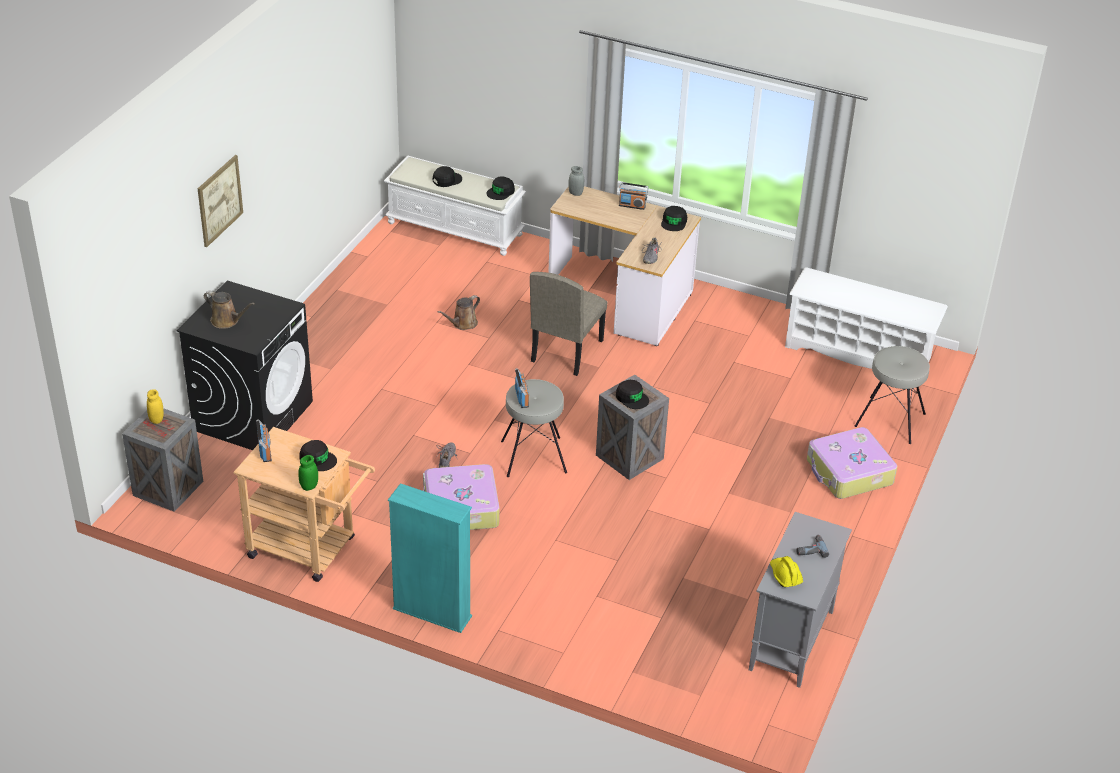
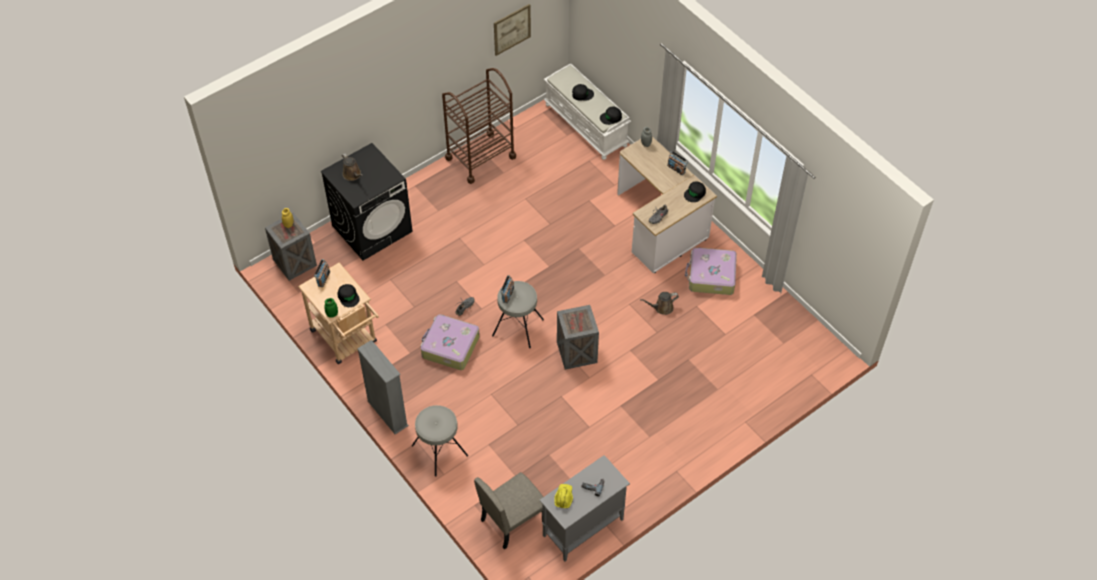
camera: 30 degrees right, 15 degrees up
(219, 200) = (370, 96): picture -> picture (512, 29)
(345, 298) = (480, 157): none -> brown cart
(432, 613) = (387, 413): turquoise bookcase -> grey bookcase
(462, 324) = (540, 206): brown watering can -> brown watering can (661, 308)
(566, 350) = (592, 253): beige chair -> beige chair (512, 520)
(632, 398) = (575, 322): black cap -> none
(849, 473) = (709, 423): suitcase -> suitcase (711, 276)
(859, 352) = (788, 332): white shoe rack -> none
(890, 420) = (768, 395): grey stool -> grey stool (439, 451)

